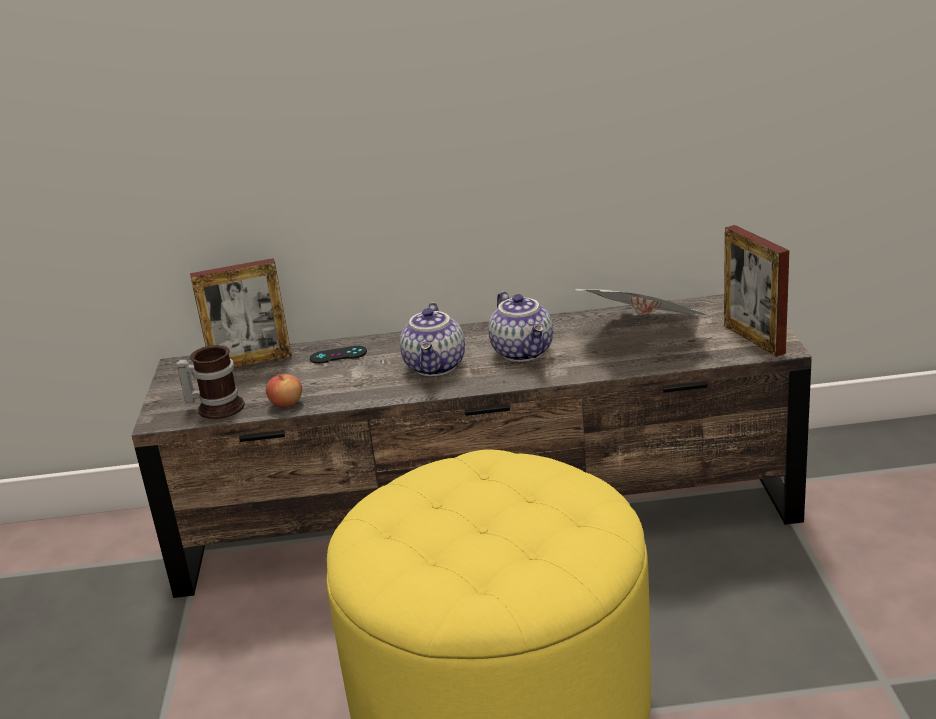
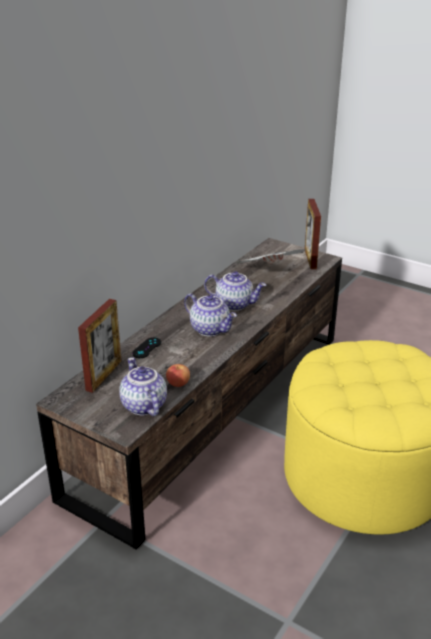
camera: 55 degrees left, 5 degrees up
(217, 407) = (142, 405): mug -> teapot
(754, 339) = (310, 259): picture frame -> picture frame turned 75 degrees clockwise

